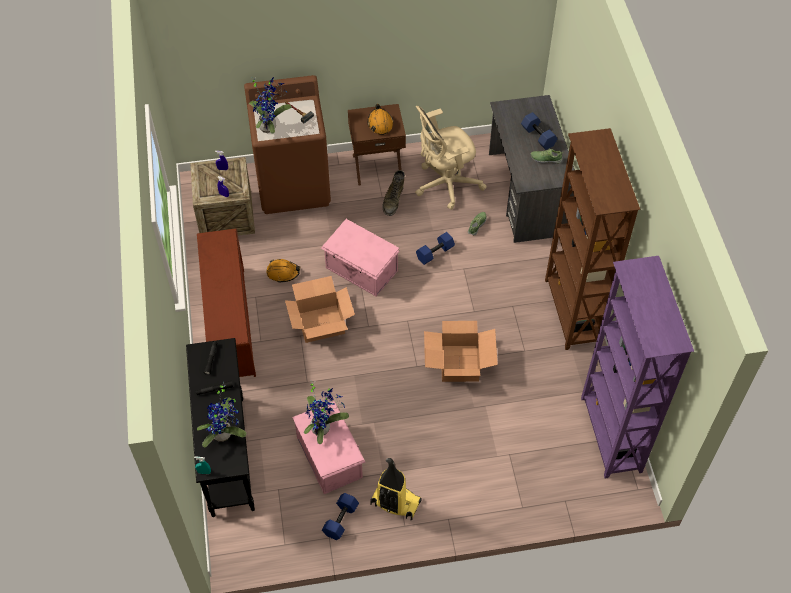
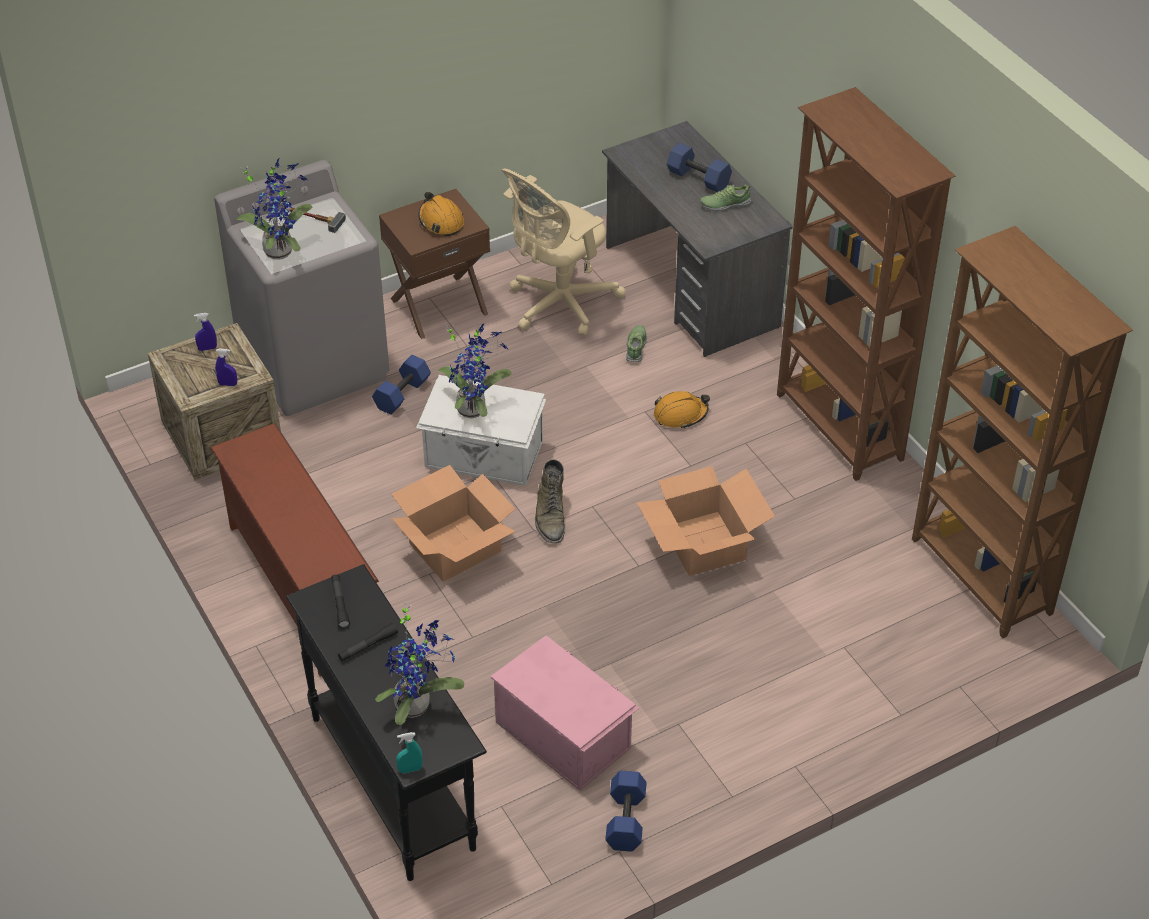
camera: 20 degrees left, 10 degrees down
(283, 273) = (357, 492): orange hard hat -> orange hard hat (680, 414)
(293, 184) = (314, 363): brown washing machine -> grey washing machine
(323, 427) = (548, 677): potted plant -> potted plant (474, 407)
(361, 270) = (484, 455): pink storage box -> white storage box
(393, 200) = (487, 345): green boot -> green boot (550, 516)
(394, 503) = (700, 769): vacuum cleaner -> none
(435, 252) = (589, 401): blue dumbbell -> blue dumbbell (402, 393)
(610, 435) = (980, 577): purple bookcase -> brown bookcase

